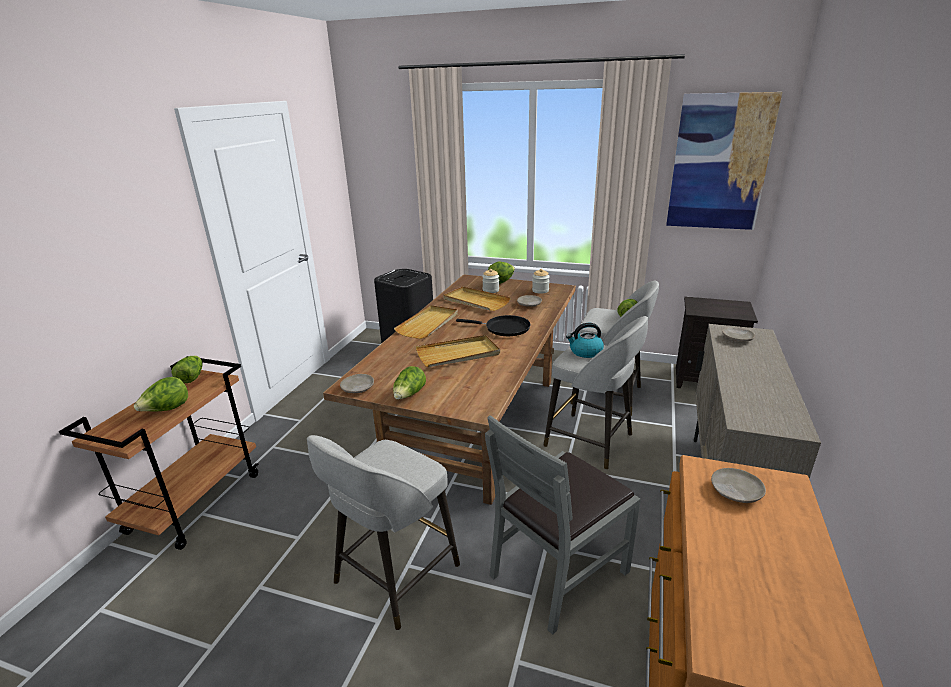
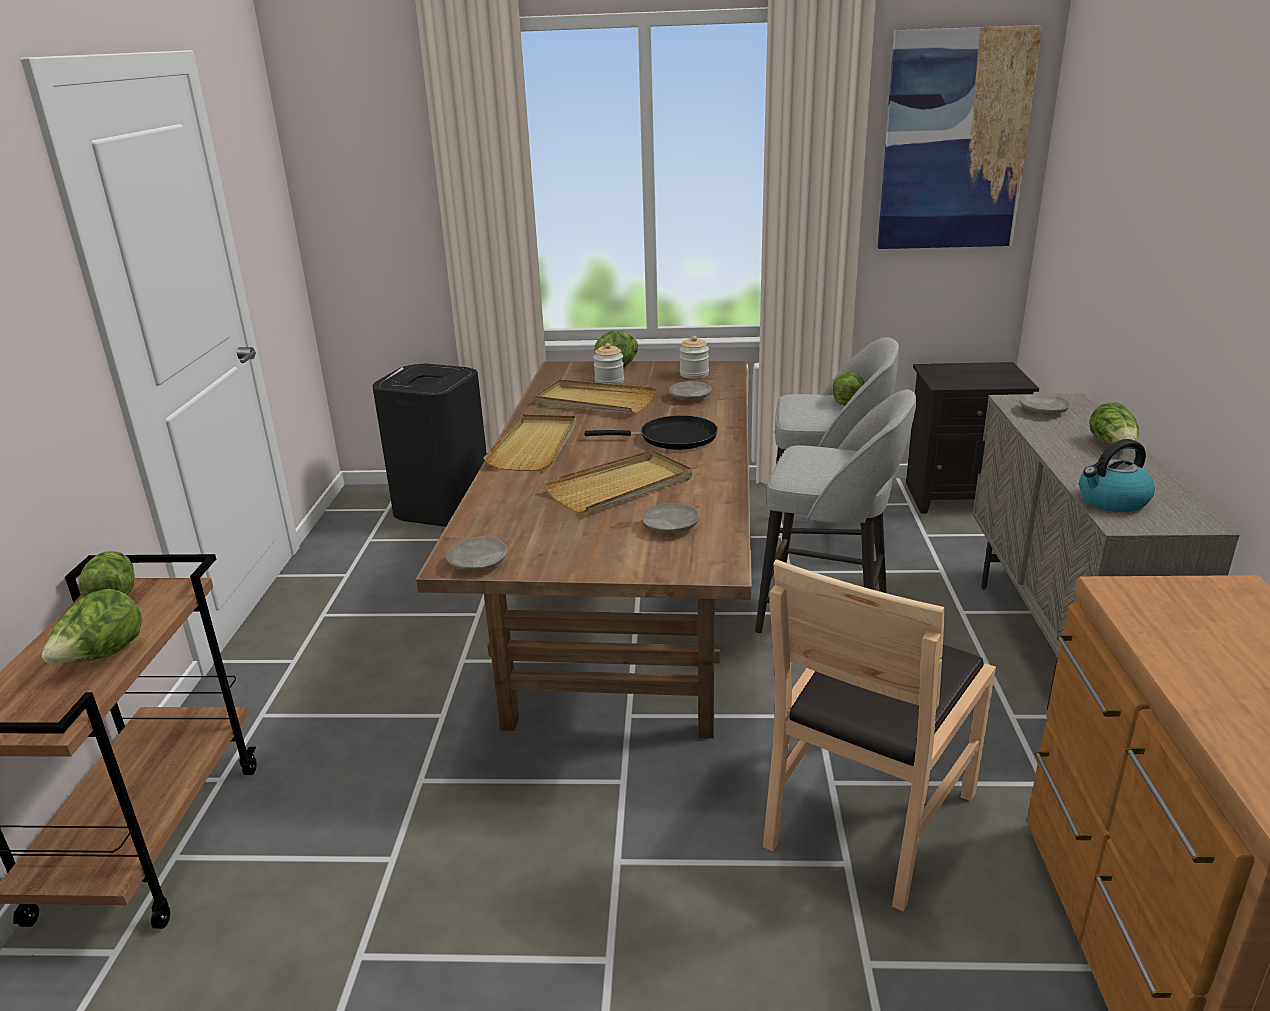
camera: 15 degrees left, 0 degrees up
(394, 576) = (602, 883): grey stool -> none
(409, 395) = (578, 560): lettuce -> lettuce (1113, 445)
(558, 571) = (868, 817): grey chair -> brown chair
(585, 352) = (814, 461): kettle -> kettle (1112, 501)
(735, 491) = (1182, 612): beige plate -> beige plate (670, 527)

